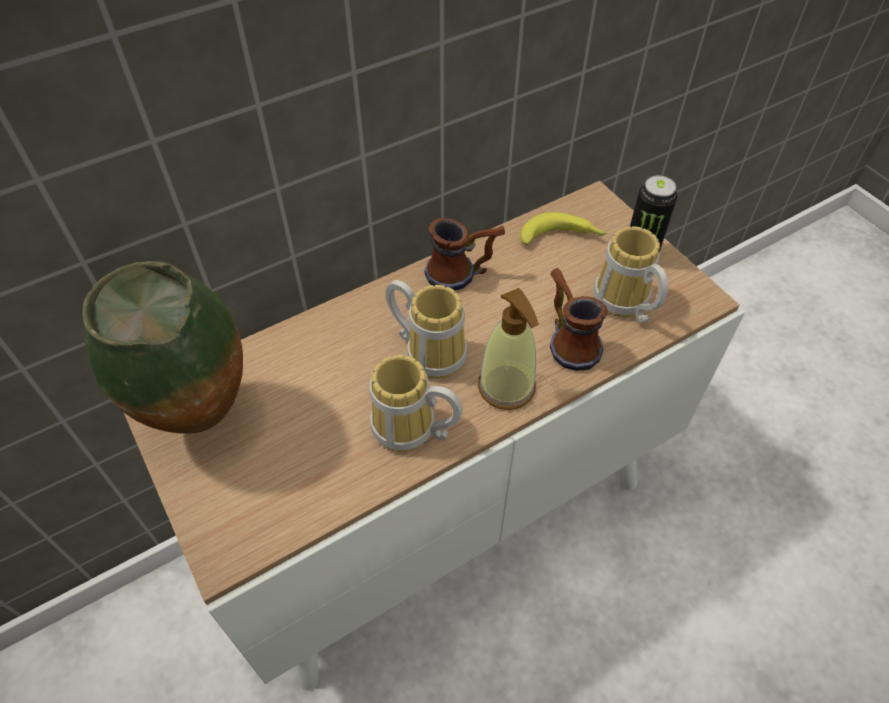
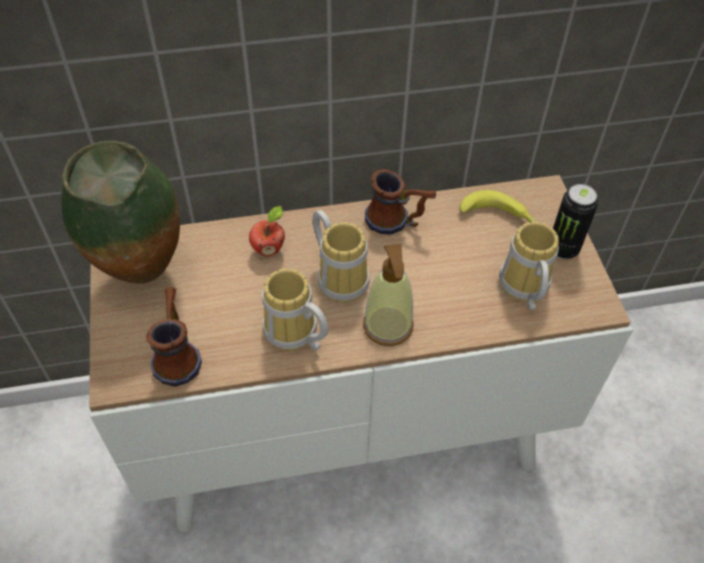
camera: 20 degrees right, 0 degrees up
(337, 344) = (269, 249): none -> apple
(567, 340) = (459, 304): mug -> mug (178, 353)

